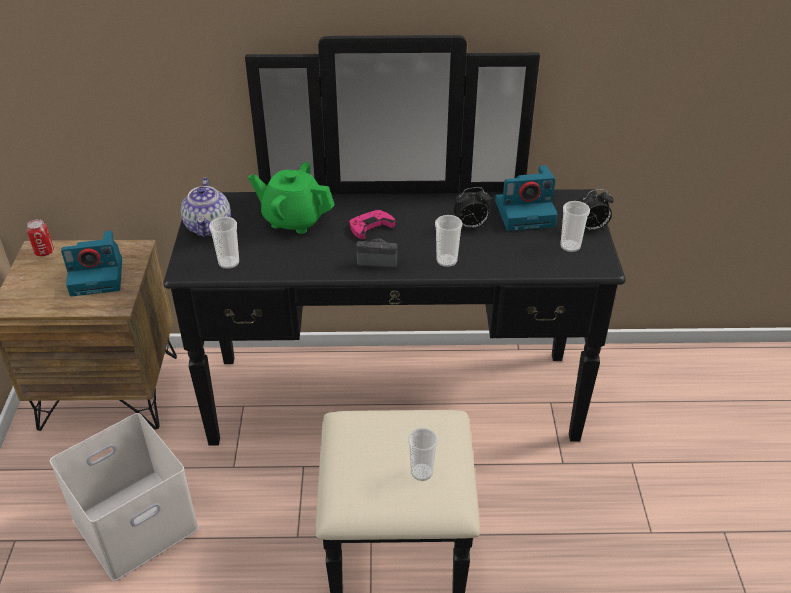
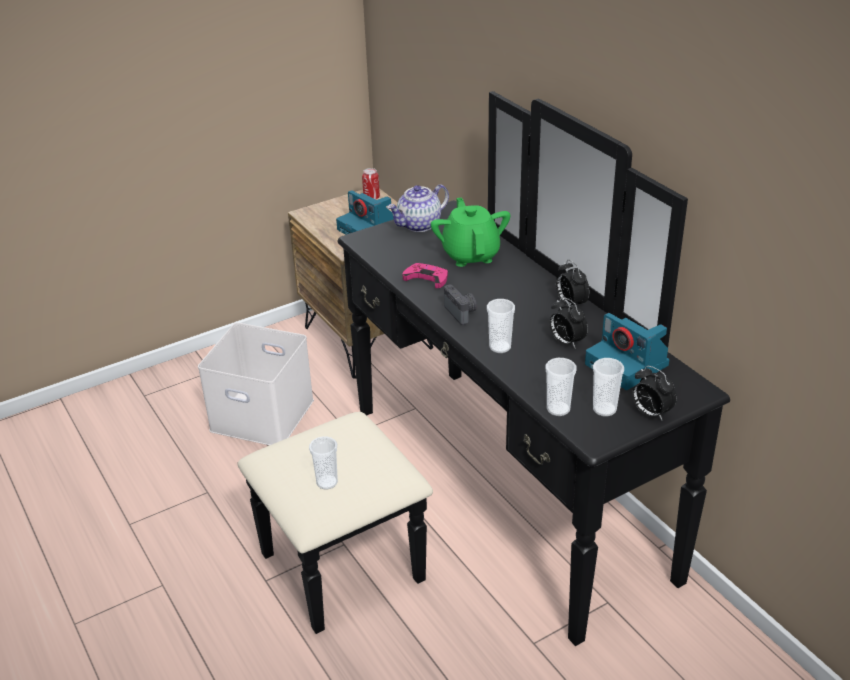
camera: 60 degrees right, 5 degrees down
(229, 262) = (386, 251): cup -> cup (558, 409)
(370, 227) = (504, 292): pink game controller -> pink game controller (427, 278)
(421, 203) = (570, 304): none -> alarm clock

